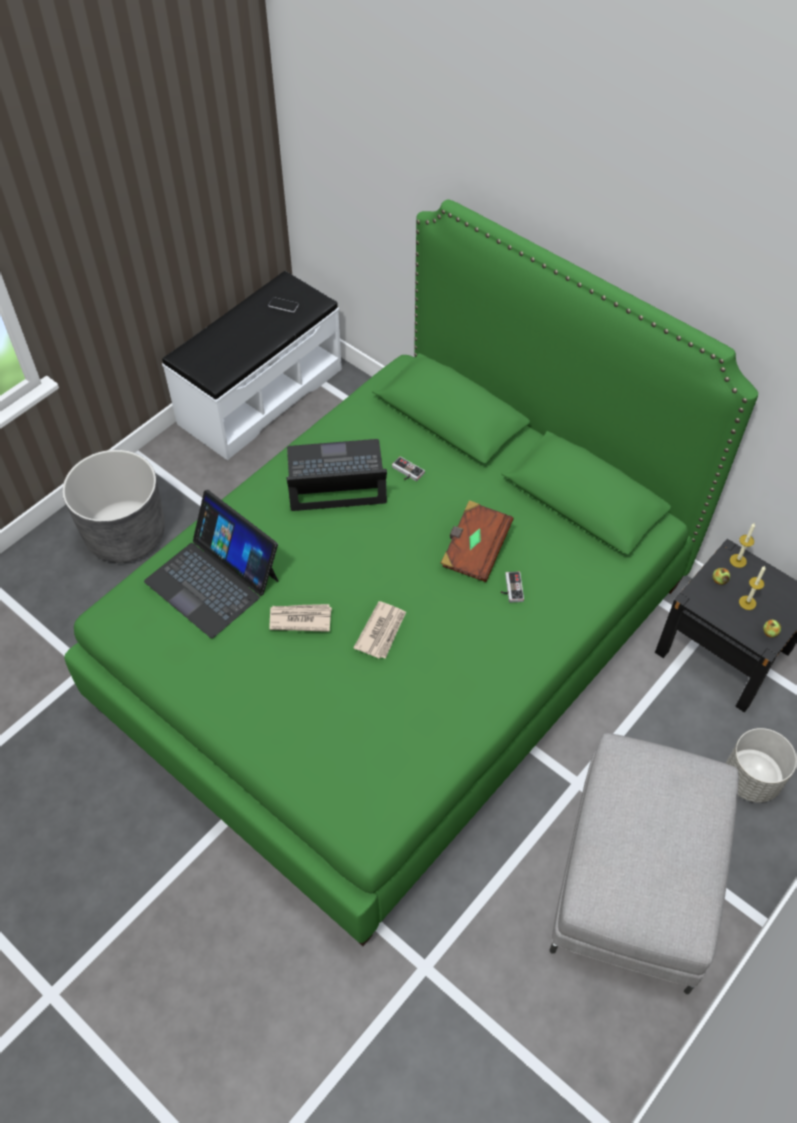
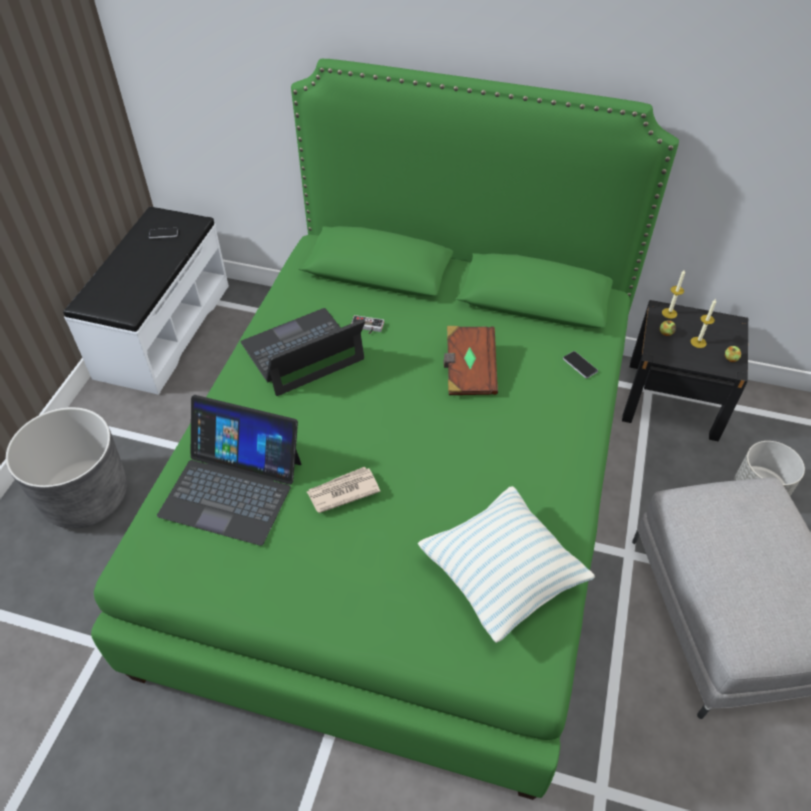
camera: 25 degrees left, 5 degrees down
(381, 631) = (428, 473): newspaper -> none
(390, 745) = (501, 577): none -> pillow
(510, 588) = (521, 392): game controller -> none
(584, 583) = (580, 365): none -> phone

